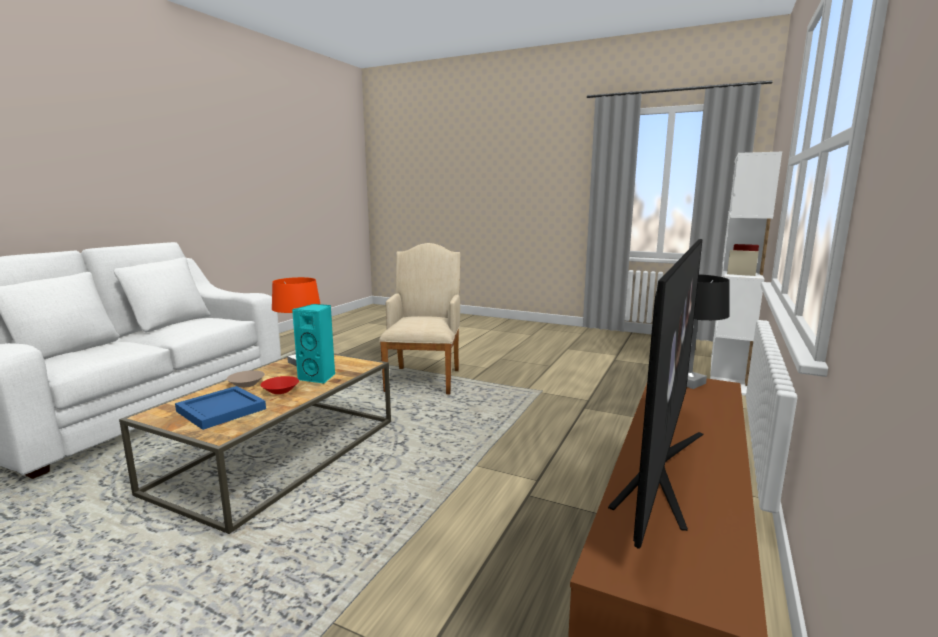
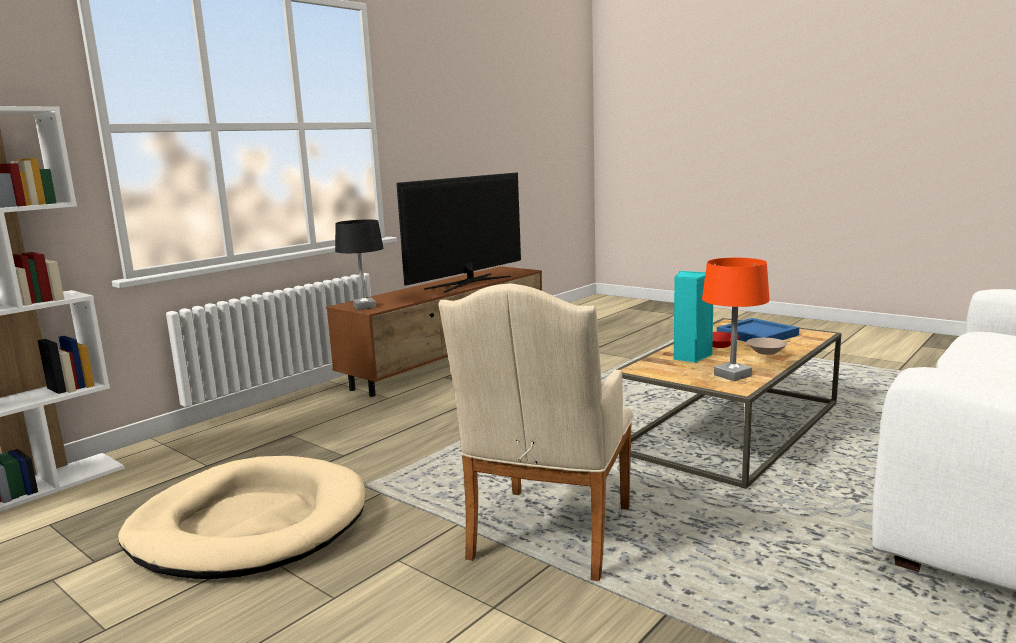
camera: 165 degrees left, 0 degrees up
(573, 373) = (249, 525): none -> beige dog bed

